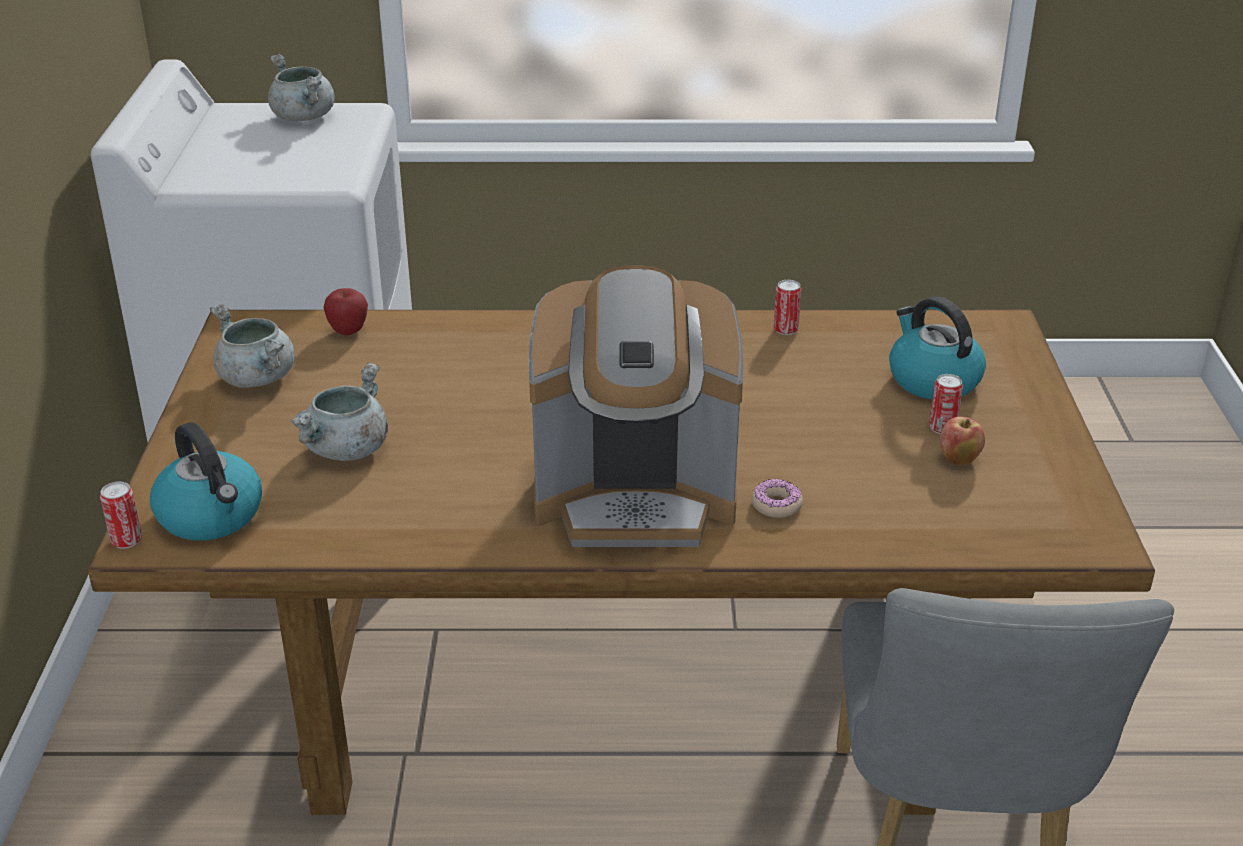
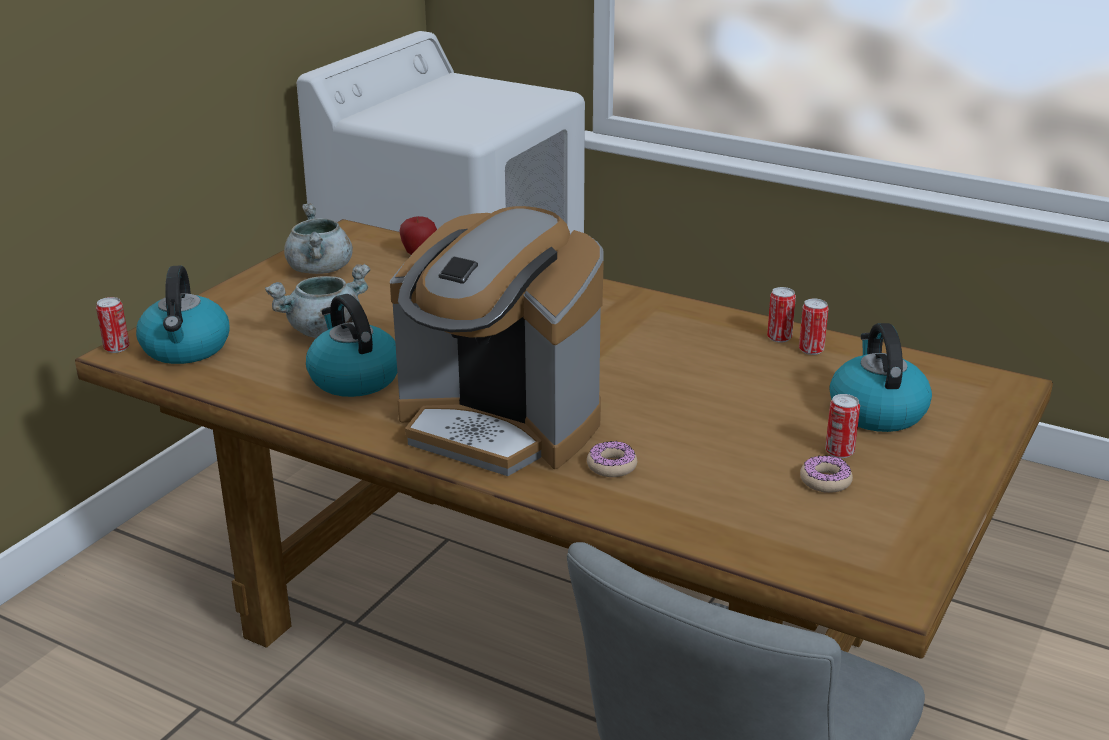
camera: 30 degrees right, 5 degrees down
(304, 117) = (503, 92): grey cooking pot -> none
(436, 493) = (353, 378): none -> kettle
(824, 335) = (811, 350): none -> can
(958, 459) = (825, 481): apple -> donut

